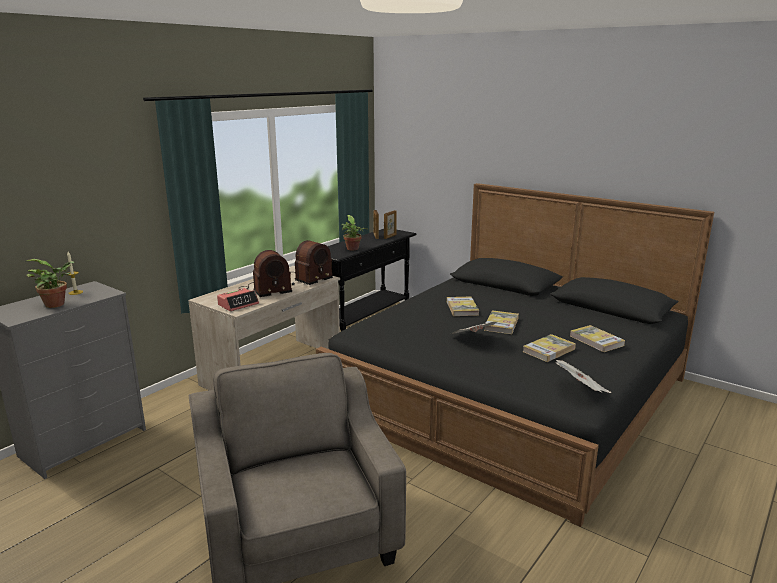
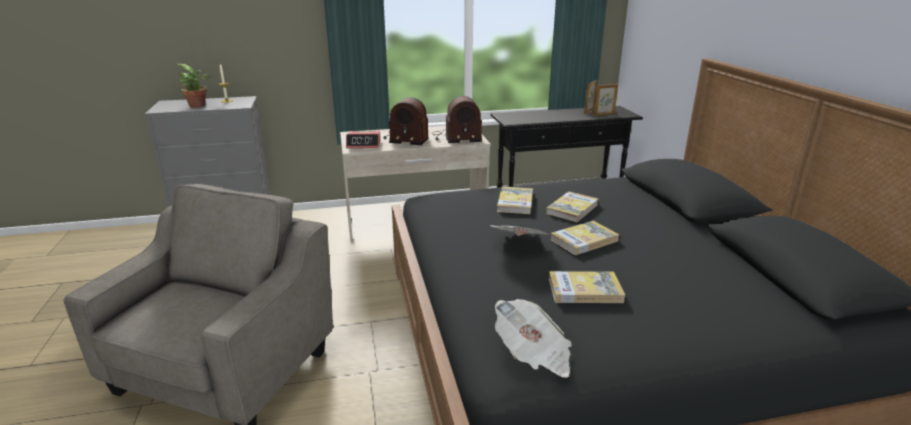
camera: 40 degrees right, 5 degrees up
(353, 249) = (539, 119): potted plant -> none
(596, 341) = (676, 305): book -> book (515, 202)

